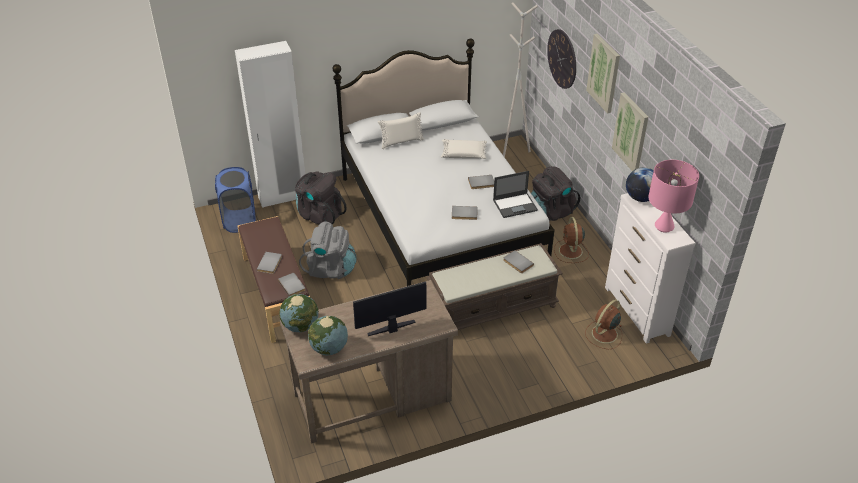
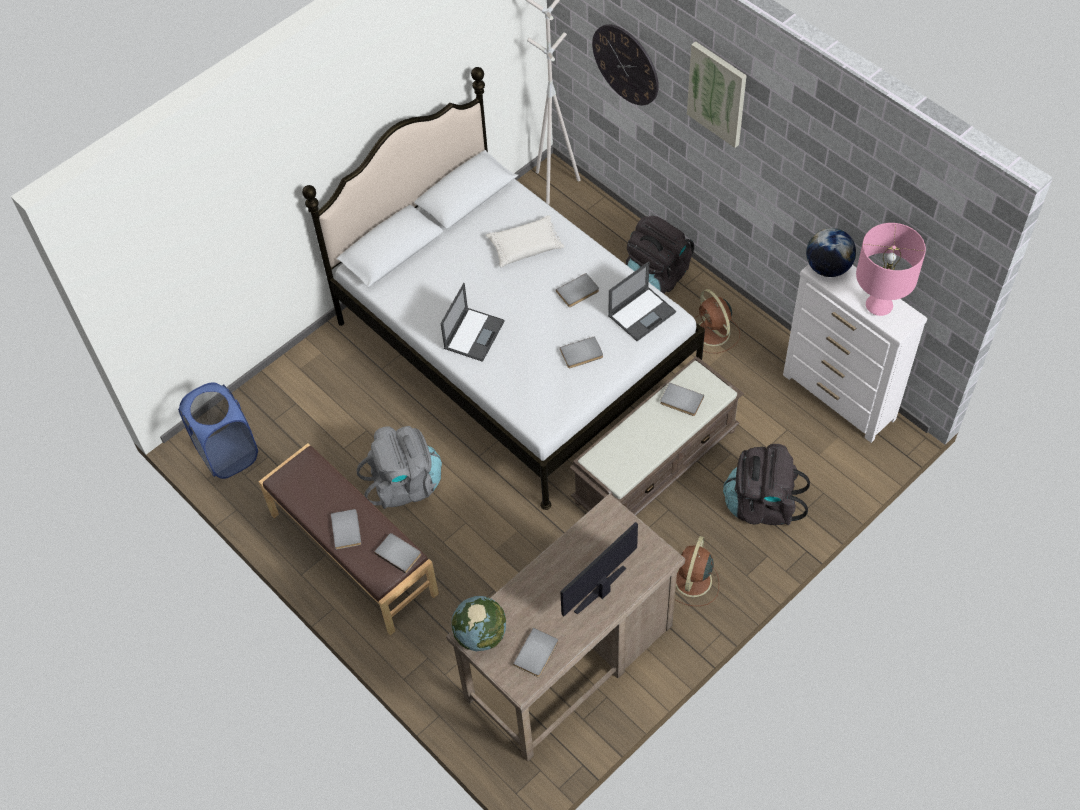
camera: 20 degrees left, 15 degrees up
(283, 197) = (267, 388): white wardrobe -> none
(319, 214) = (338, 399): black backpack -> black backpack (762, 504)
(329, 348) = (537, 654): globe -> grey book
(401, 142) = (427, 257): white pillow -> none
(404, 185) = (474, 334): none -> laptop
(603, 334) = (814, 449): brown fan -> brown fan (692, 581)
(631, 132) = (783, 173): picture -> none

